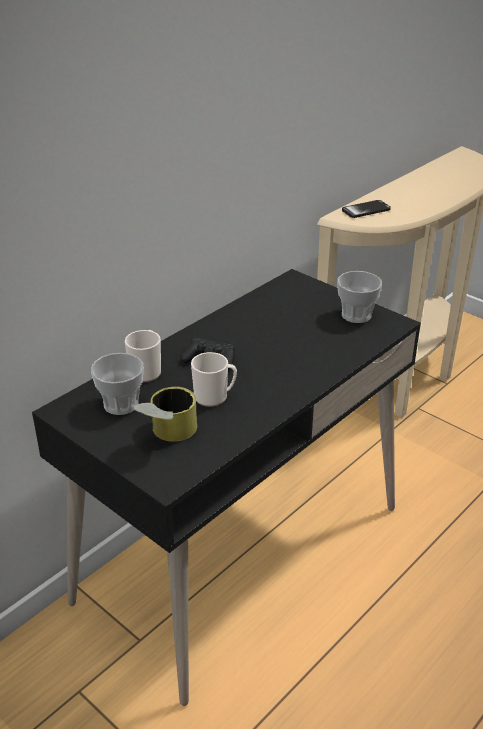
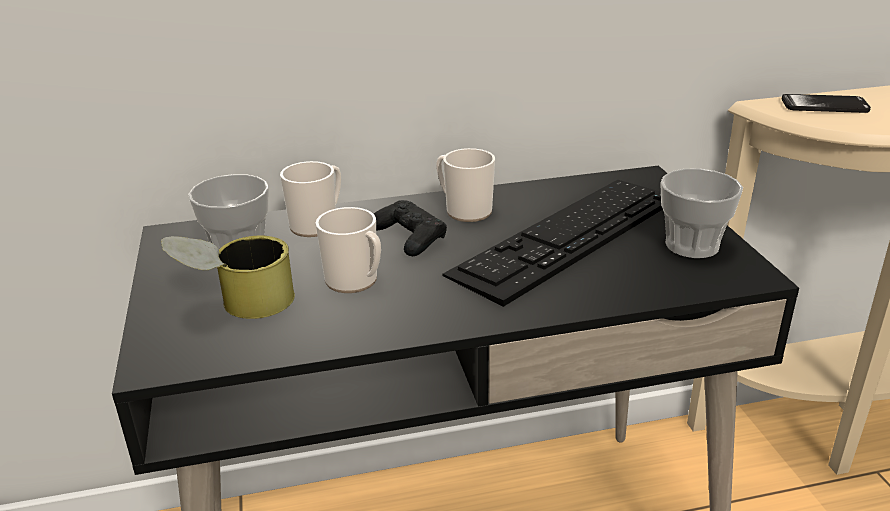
camera: 35 degrees right, 5 degrees down
(220, 333) = (464, 210): none -> mug
(292, 330) = (568, 235): none -> keyboard

